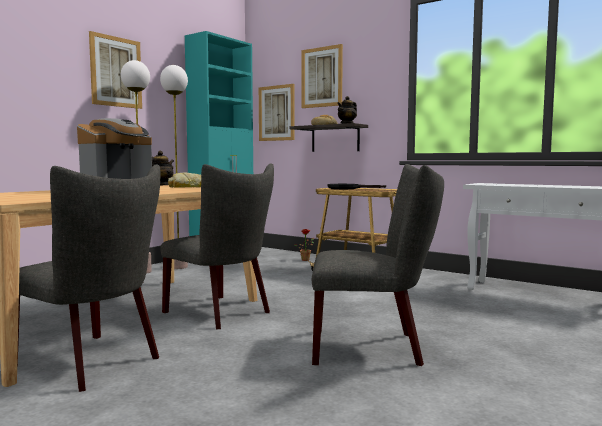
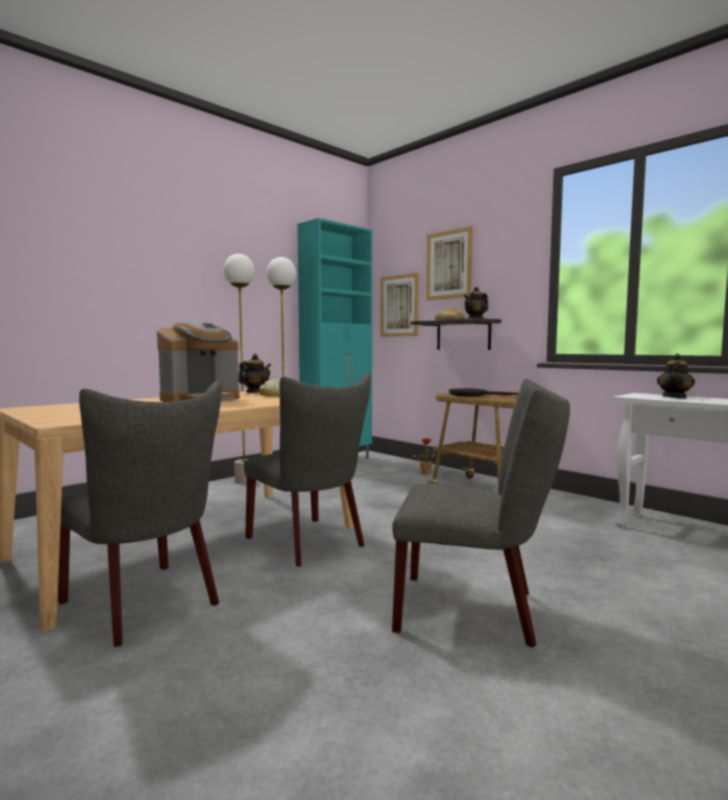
camera: 10 degrees right, 0 degrees up
(116, 72) = (220, 266): picture -> none
(509, 184) = (674, 397): none -> teapot

